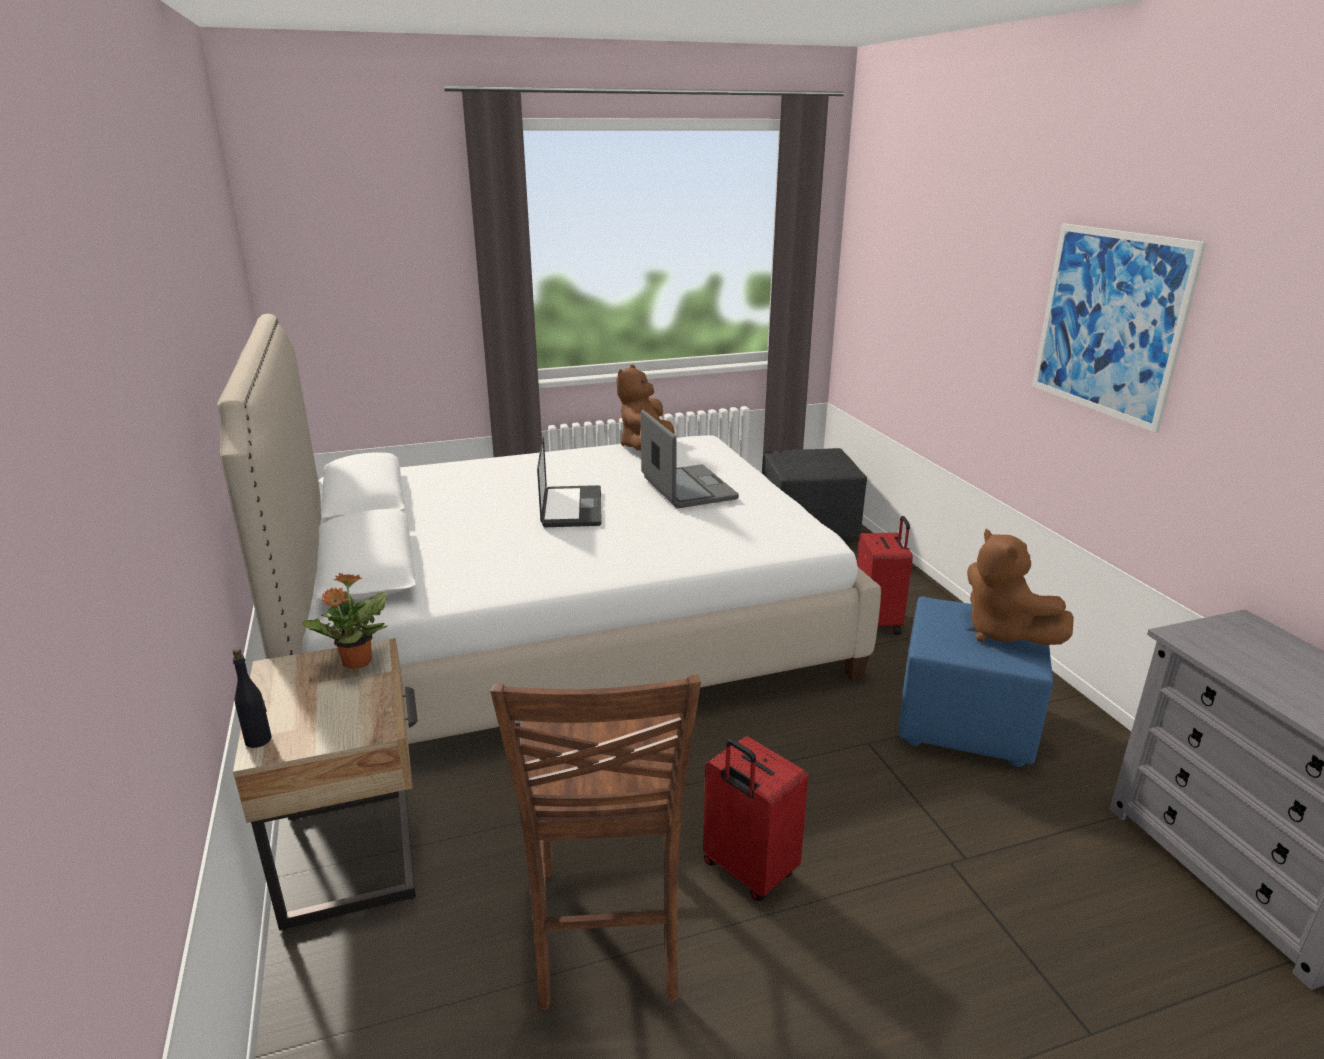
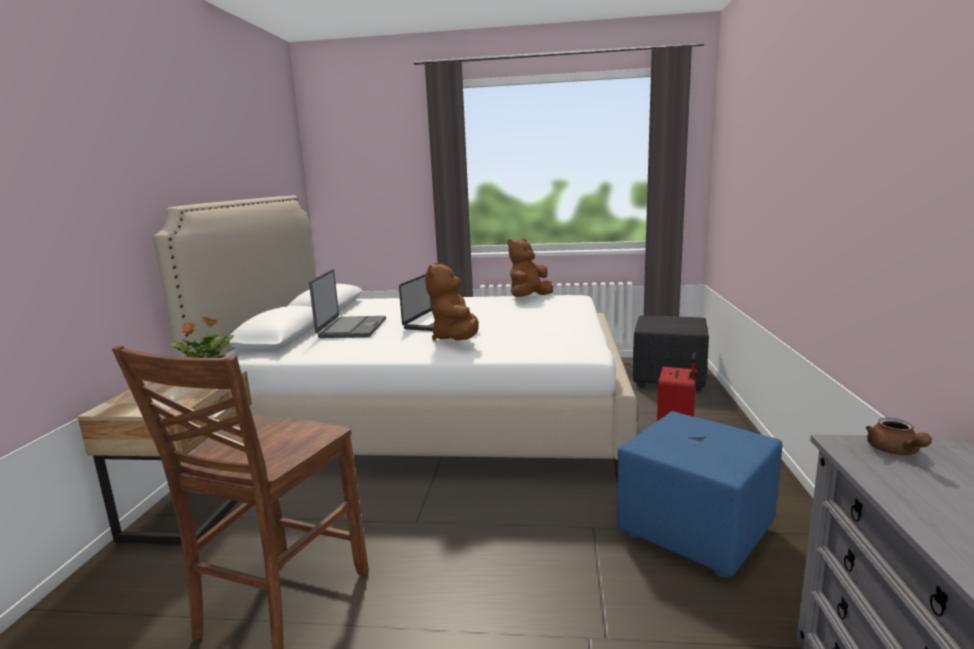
camera: 25 degrees right, 10 degrees down
(259, 740) = (110, 404): black bottle -> none
(687, 488) = (525, 318): laptop -> laptop (351, 328)
(747, 871) = (414, 592): red suitcase -> none
(1003, 633) = (722, 445): brown plush toy -> brown plush toy (456, 339)
(1109, 323) = (851, 163): picture -> none
(1220, 636) = (895, 451): none -> brown teapot

